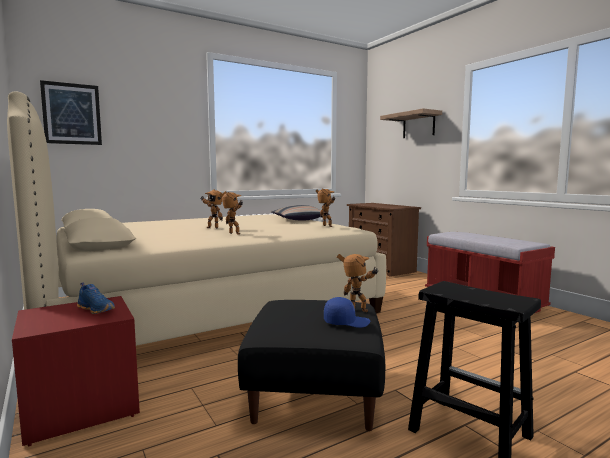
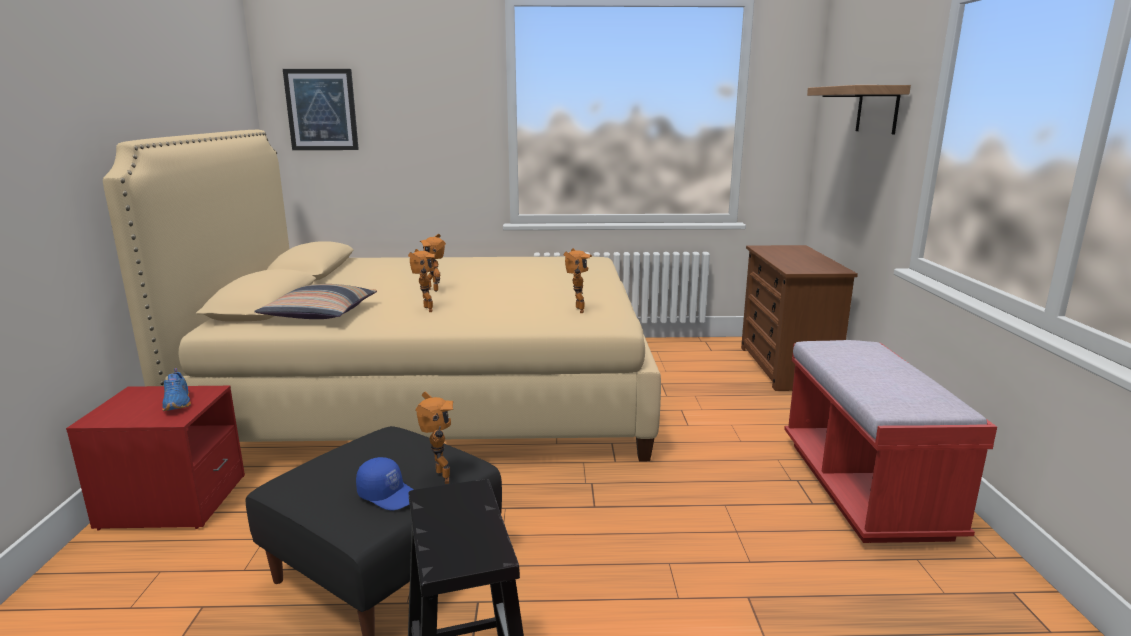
camera: 30 degrees right, 10 degrees up
(299, 220) = (591, 282): pillow -> pillow (320, 314)

